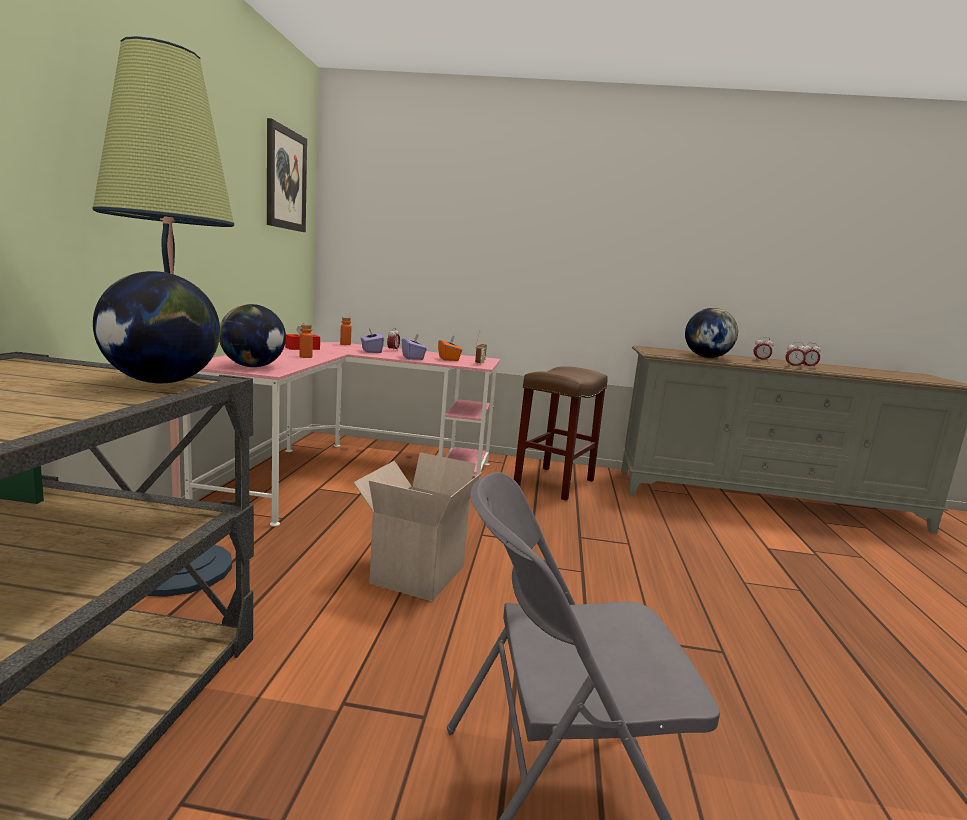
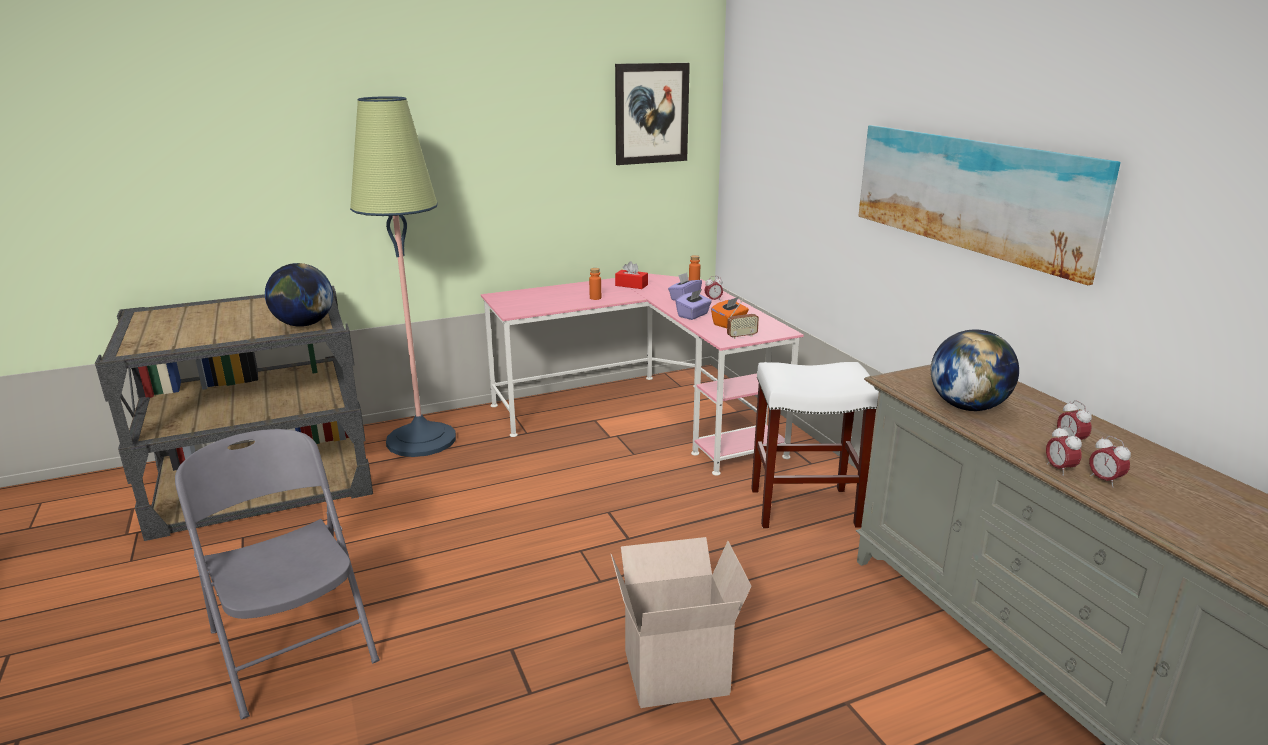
camera: 60 degrees right, 10 degrees up
(253, 366) = (519, 304): globe -> none
(416, 573) = (505, 510): cardboard box -> cardboard box (677, 670)
(554, 483) = (802, 508): brown stool -> white stool
(624, 241) = (970, 193): none -> picture

